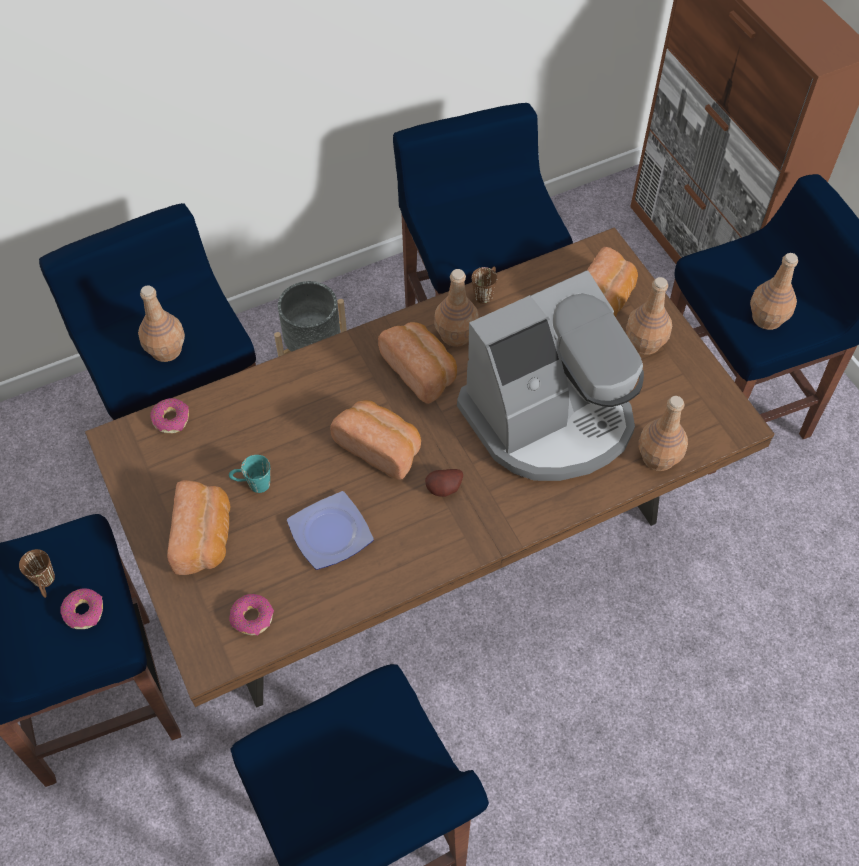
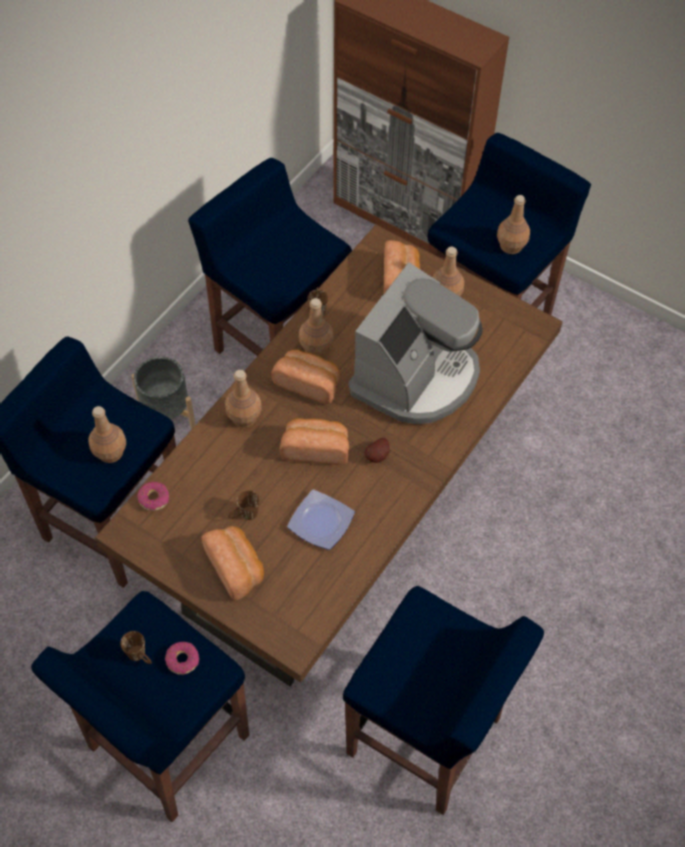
camera: 30 degrees left, 0 degrees up
(252, 484) = (244, 515): turquoise mug -> brown mug
(252, 618) = (306, 603): donut -> none
(658, 457) = (500, 370): brown bottle -> brown bottle (244, 417)

